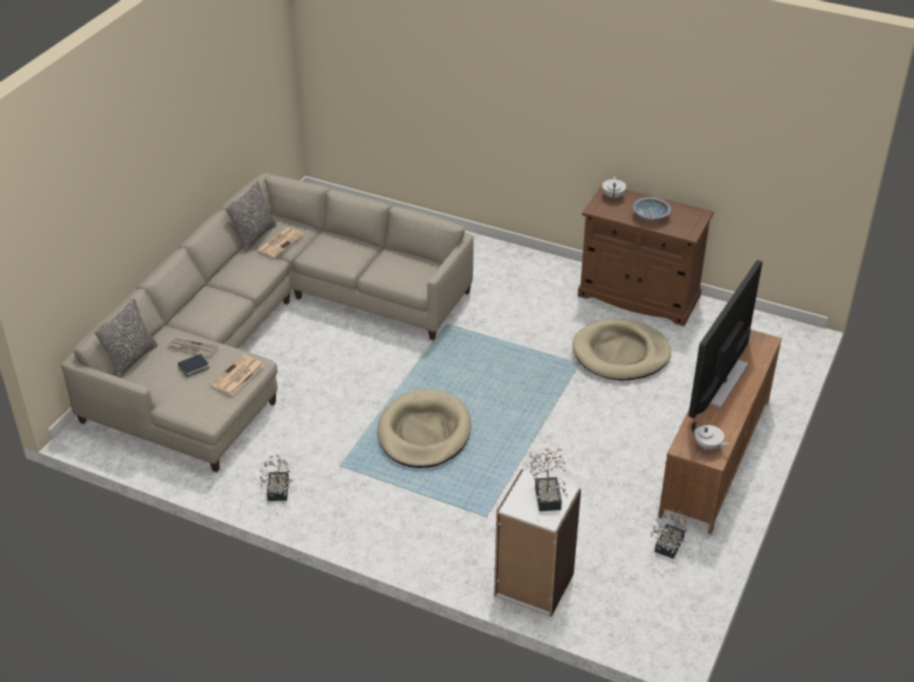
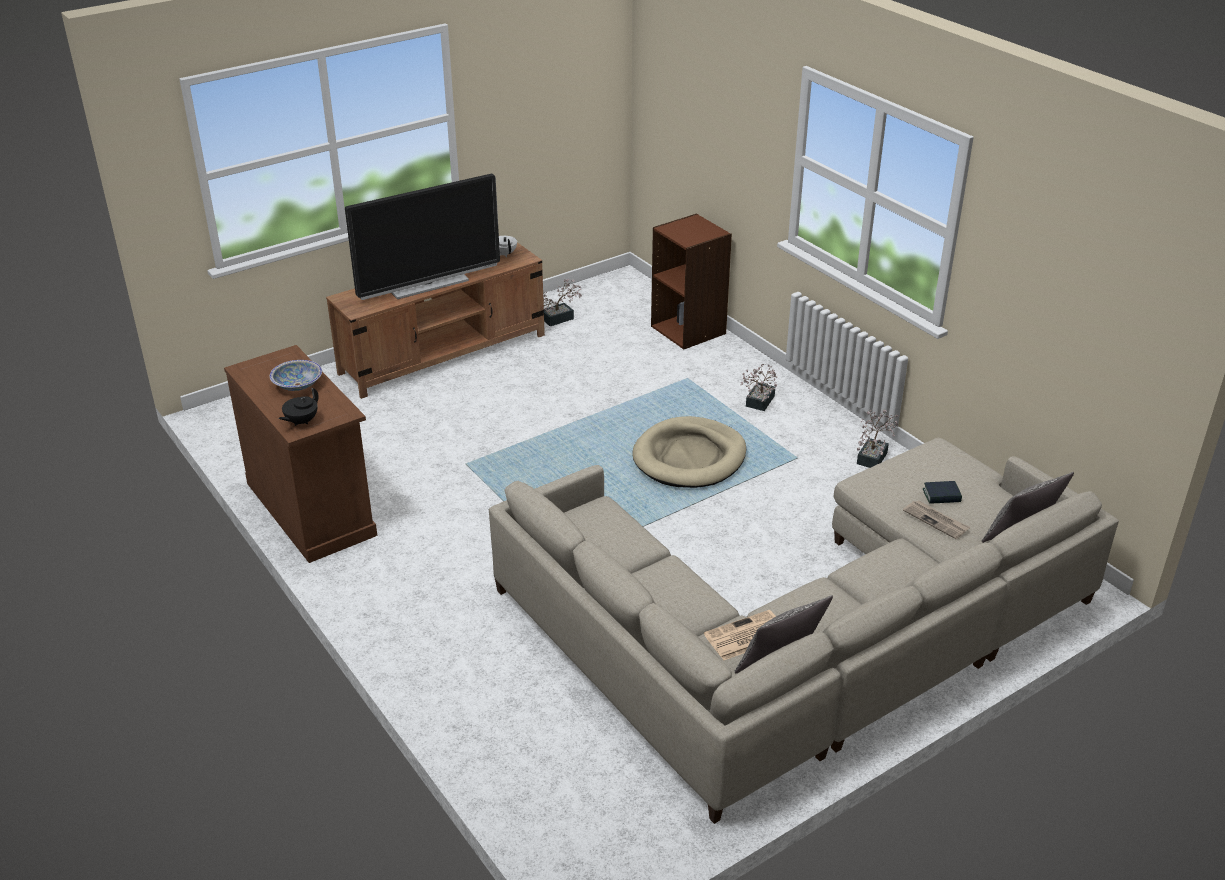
camera: 150 degrees left, 5 degrees down
(237, 376) = (891, 473): newspaper -> none
(533, 585) = (689, 330): white bookcase -> brown bookcase
(547, 494) = (682, 230): potted plant -> potted plant (758, 403)
(613, 196) = (301, 421): white teapot -> black teapot
(621, 354) = (412, 458): beige dog bed -> none

